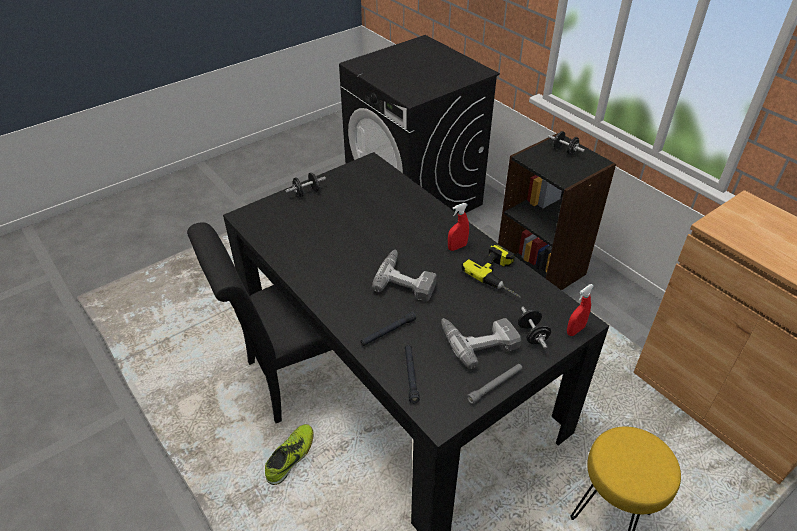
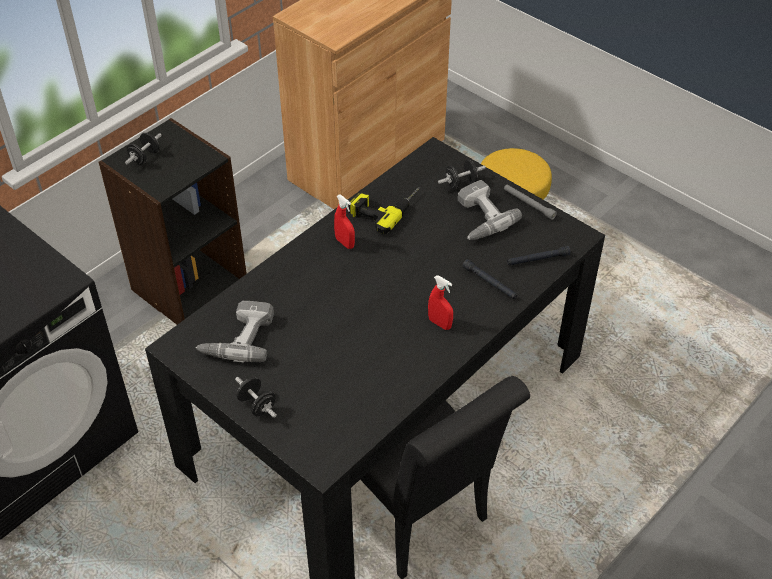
camera: 100 degrees left, 5 degrees up
(291, 457) = (524, 491): shoe -> none
(407, 279) = (408, 278): power drill -> power drill (238, 337)
(575, 330) = (446, 156): red spray bottle -> red spray bottle (440, 323)

